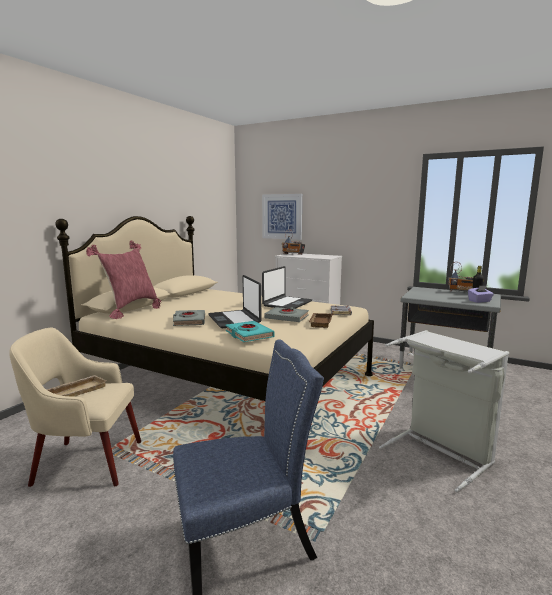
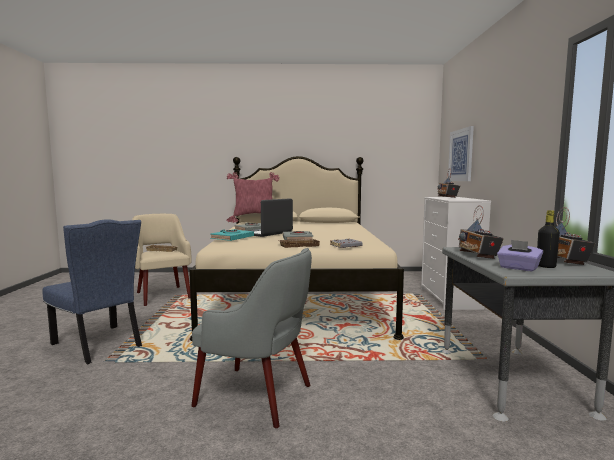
camera: 60 degrees right, 5 degrees down
(287, 303) = (346, 235): laptop -> none
(438, 298) = (478, 255): none -> radio
(440, 452) = (257, 396): grey laundry basket -> grey armchair

